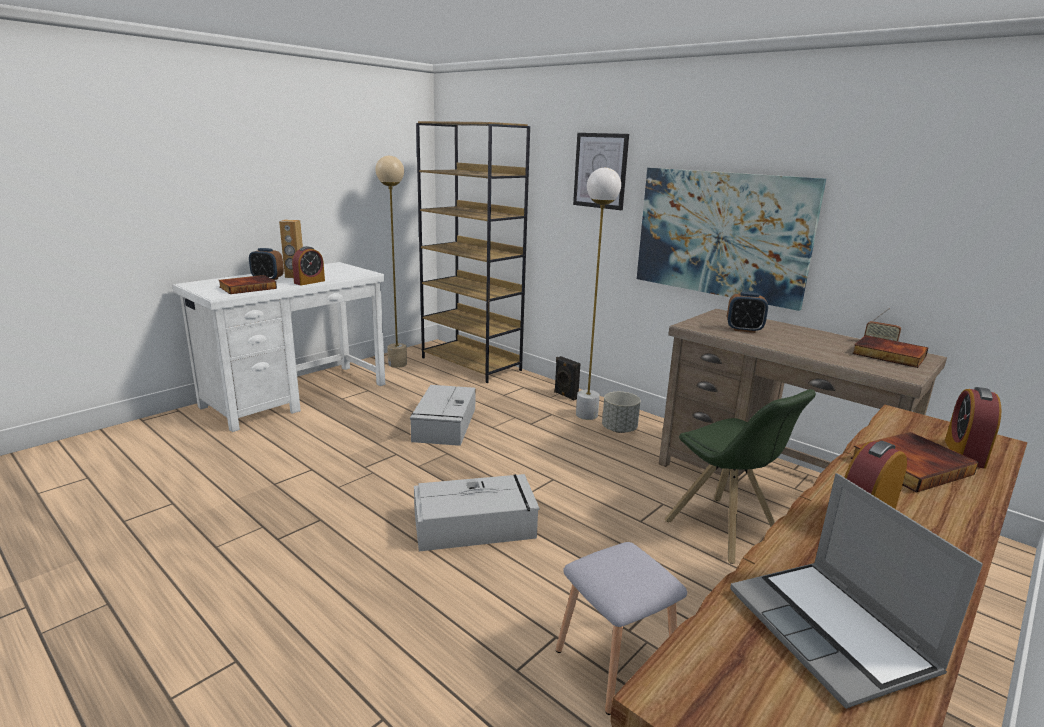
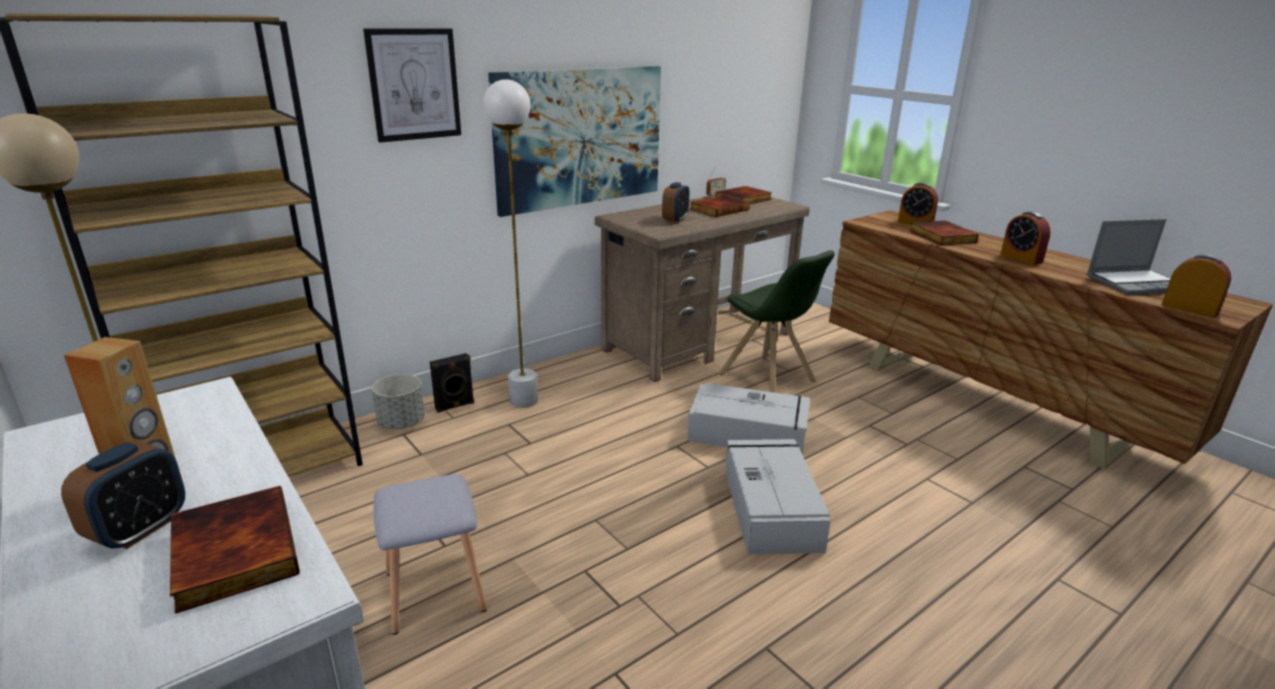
camera: 80 degrees left, 5 degrees up
(309, 282) = (244, 459): alarm clock -> alarm clock (1189, 309)
(444, 425) = (502, 517): grey storage box -> grey storage box (749, 433)
(614, 664) = (946, 456): grey stool -> grey stool (436, 591)
(619, 429) = (569, 387): grey planter -> grey planter (401, 423)
(723, 529) = (768, 377): green chair -> green chair turned 75 degrees clockwise
(817, 344) = (719, 209): none -> book

